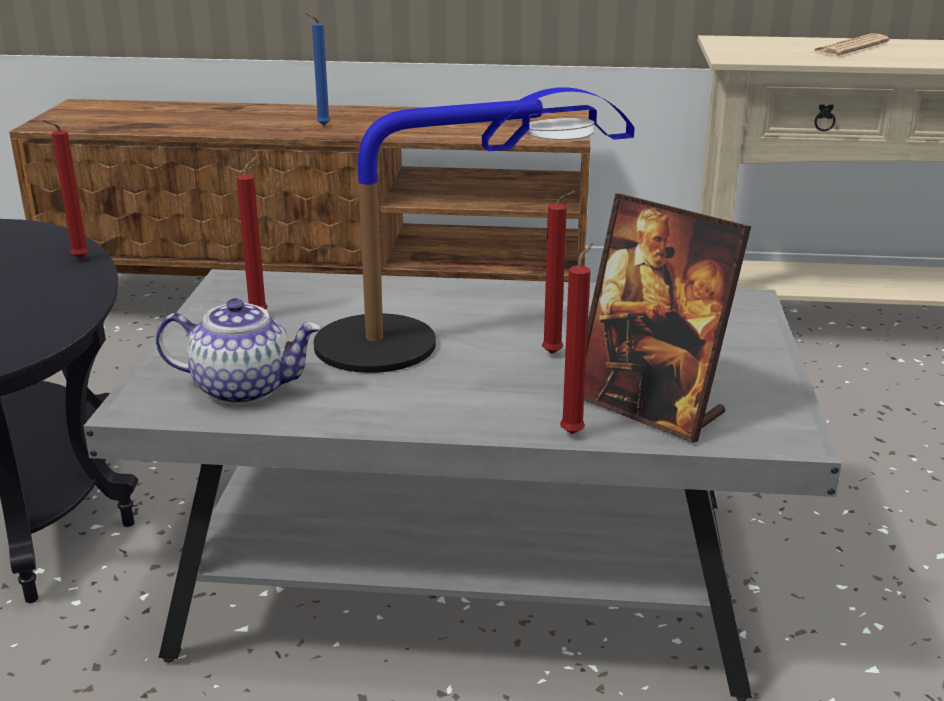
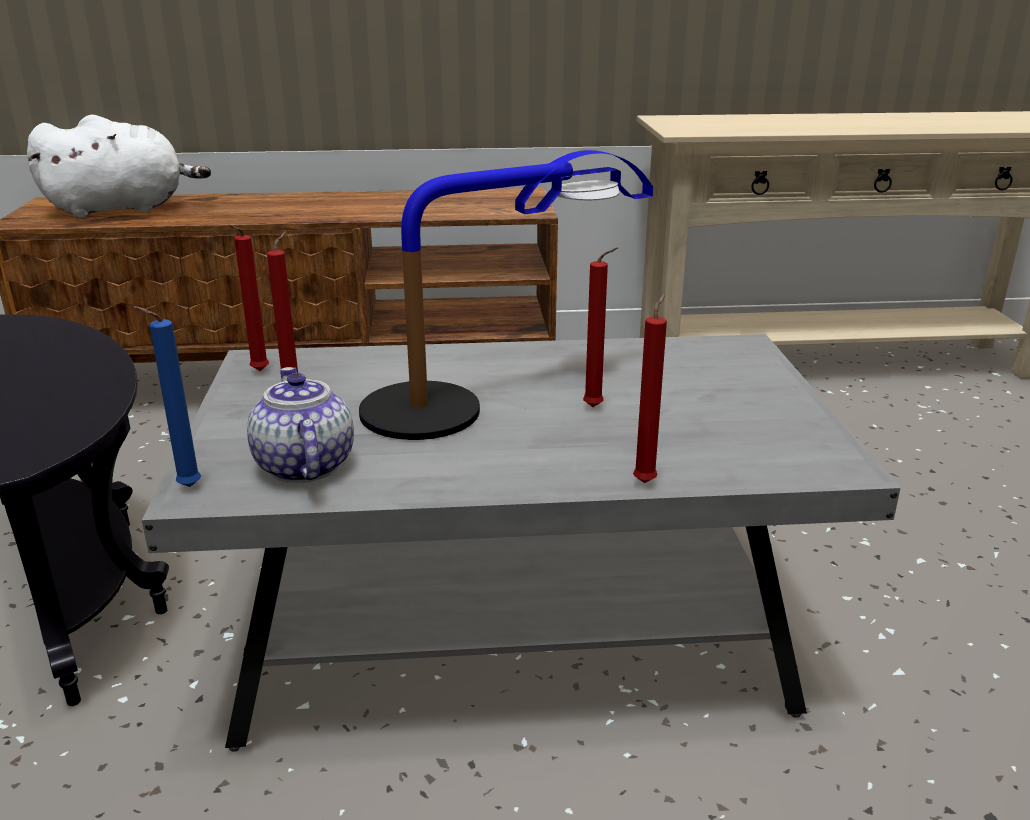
camera: 10 degrees left, 0 degrees up
(77, 259) = (86, 349): red candle -> red candle (257, 372)
(146, 116) = (123, 209): none -> white plush toy
(244, 388) = (303, 466): teapot -> teapot turned 105 degrees counterclockwise
(321, 126) = (300, 210): blue candle -> blue candle (185, 487)
(649, 407) = (705, 450): picture frame -> none
(850, 47) = (772, 121): newspaper -> none

